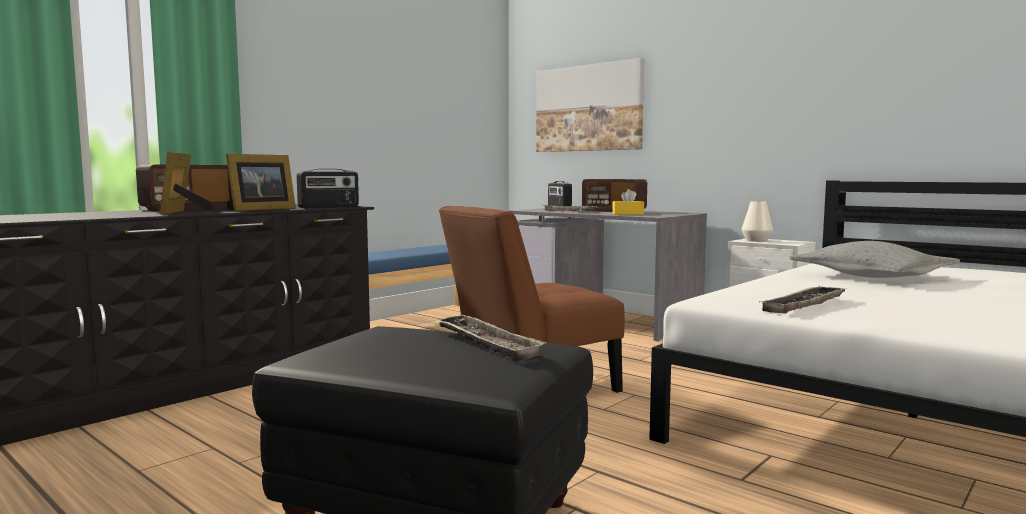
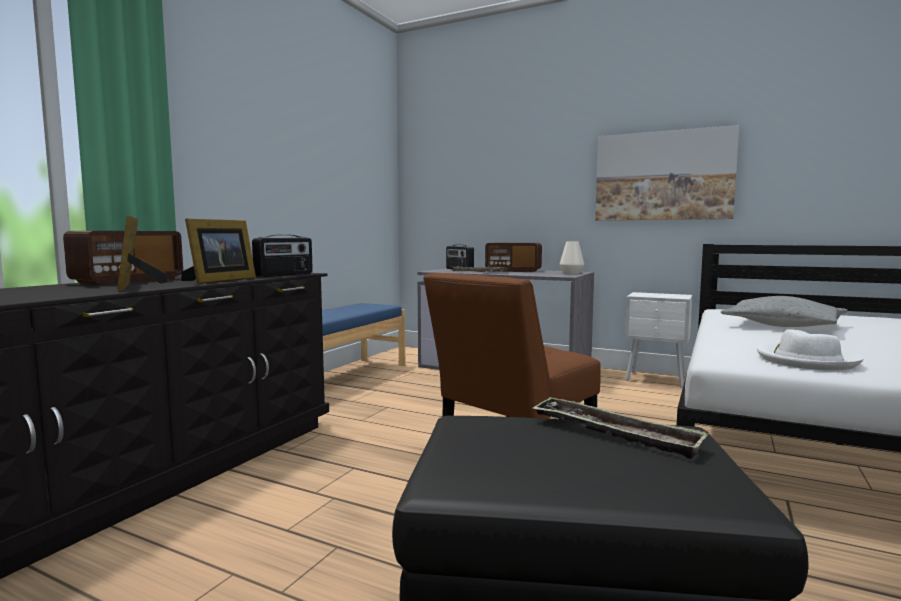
camera: 15 degrees left, 0 degrees up
(588, 108) = (479, 180): picture -> picture (663, 176)
(628, 214) = (535, 274): yellow tissue box -> none
(756, 240) = (647, 295): white vase -> white vase (571, 273)
(804, 305) = (806, 360): tray -> white hat

